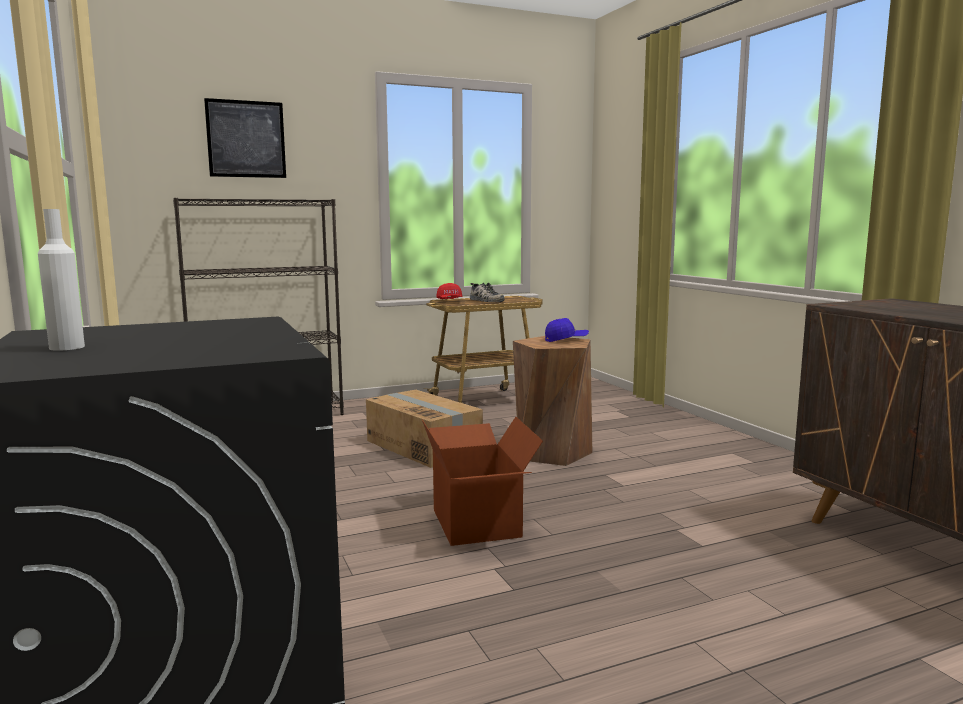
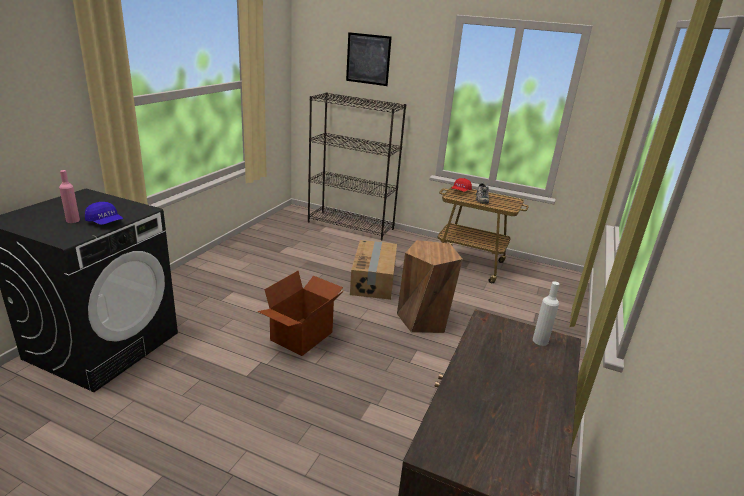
camera: 45 degrees right, 15 degrees up
(67, 347) = (54, 208): white bottle -> white bottle (540, 341)
(184, 344) = (73, 220): none -> pink bottle
(566, 340) = (444, 253): blue cap -> blue cap (105, 222)

